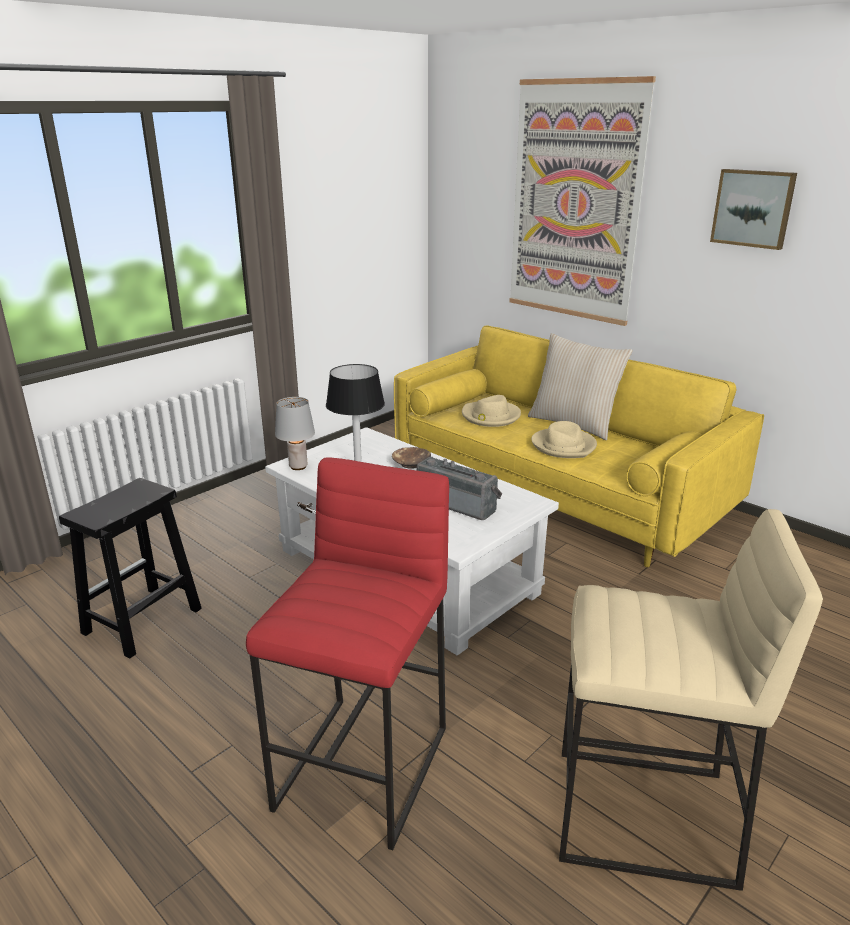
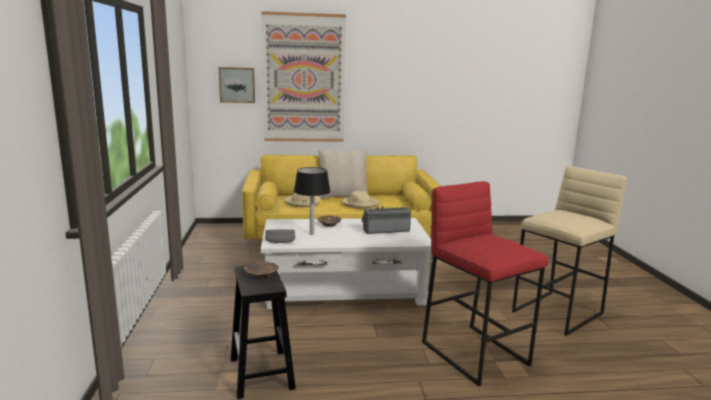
camera: 50 degrees left, 10 degrees down
(127, 500) = (261, 275): none -> brown bowl
(298, 467) = (280, 242): grey table lamp -> grey bowl
(753, 208) = (402, 76): picture -> picture (237, 85)

